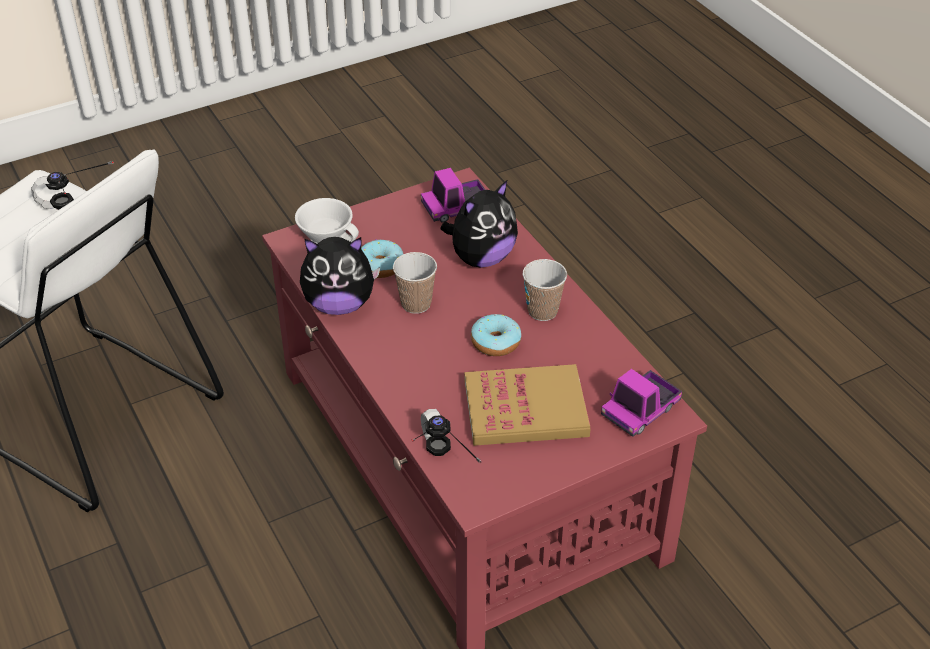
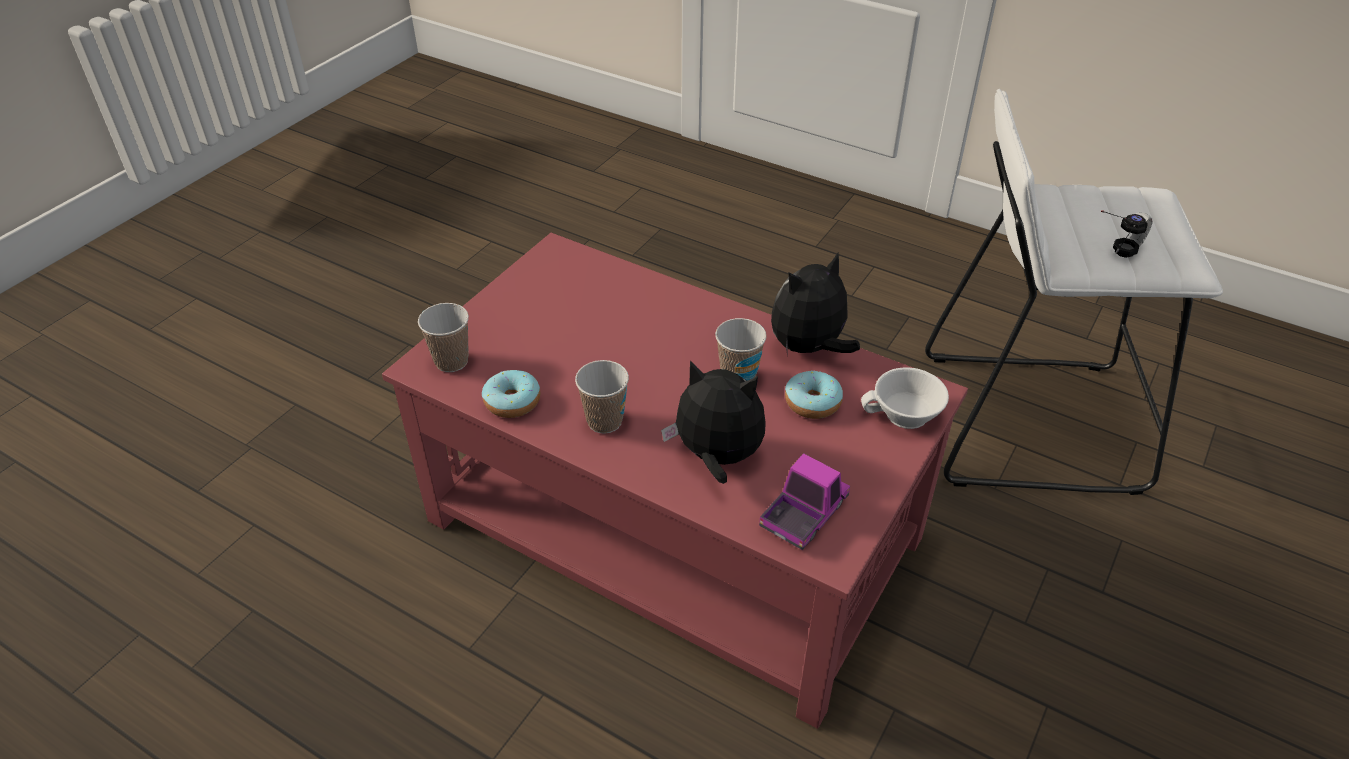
camera: 150 degrees right, 0 degrees up
(438, 464) = (603, 261): headphones -> none
(481, 258) = (717, 457): plush toy -> plush toy turned 90 degrees clockwise
(495, 342) = (629, 371): donut -> donut (512, 402)
(525, 409) = (559, 324): book -> none
(640, 410) = (451, 361): toy truck -> cup

